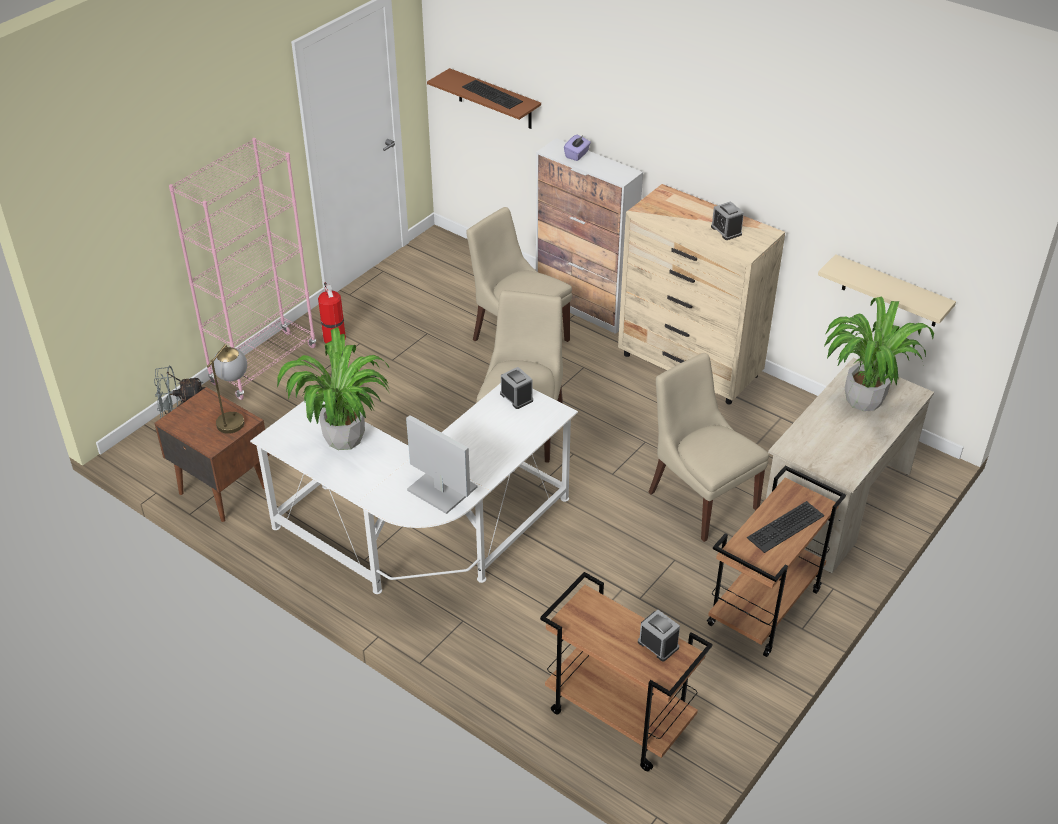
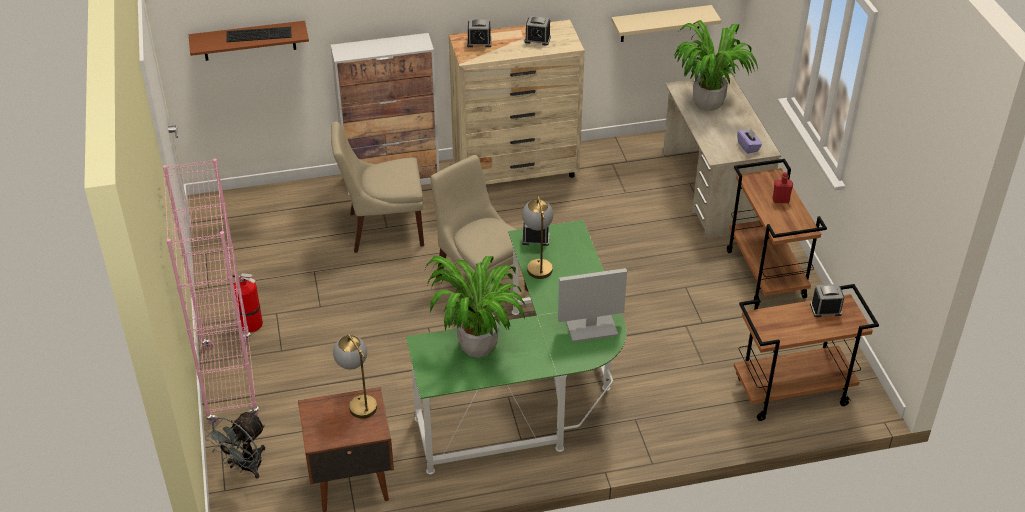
camera: 50 degrees left, 0 degrees up
(425, 537) = (533, 394): white desk -> green desk
(485, 416) = (537, 264): none -> table lamp
(577, 155) = (366, 47): purple tissue box -> purple tissue box (748, 147)
(674, 204) = (479, 42): none -> alarm clock
(700, 498) = (644, 242): beige chair -> none
(786, 528) = (780, 200): keyboard -> red bottle

